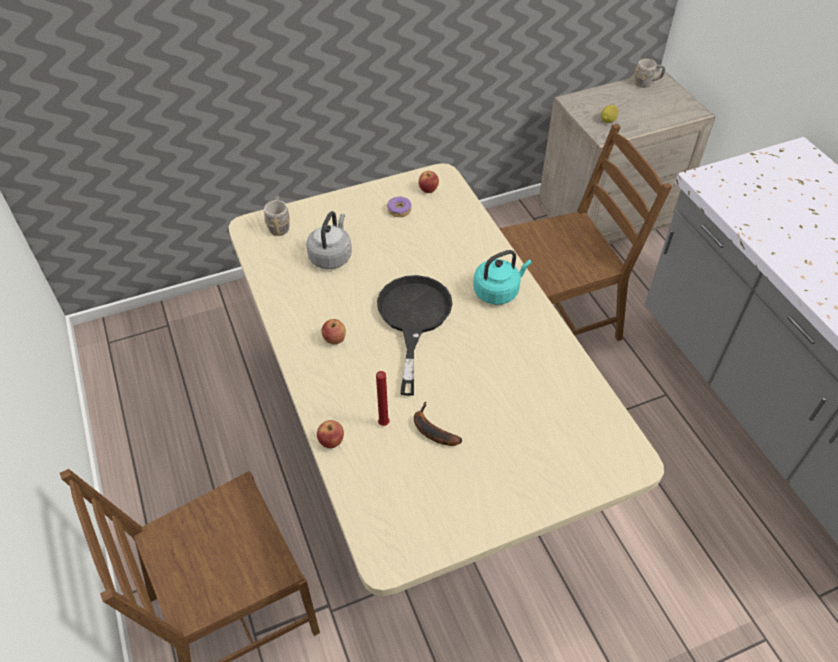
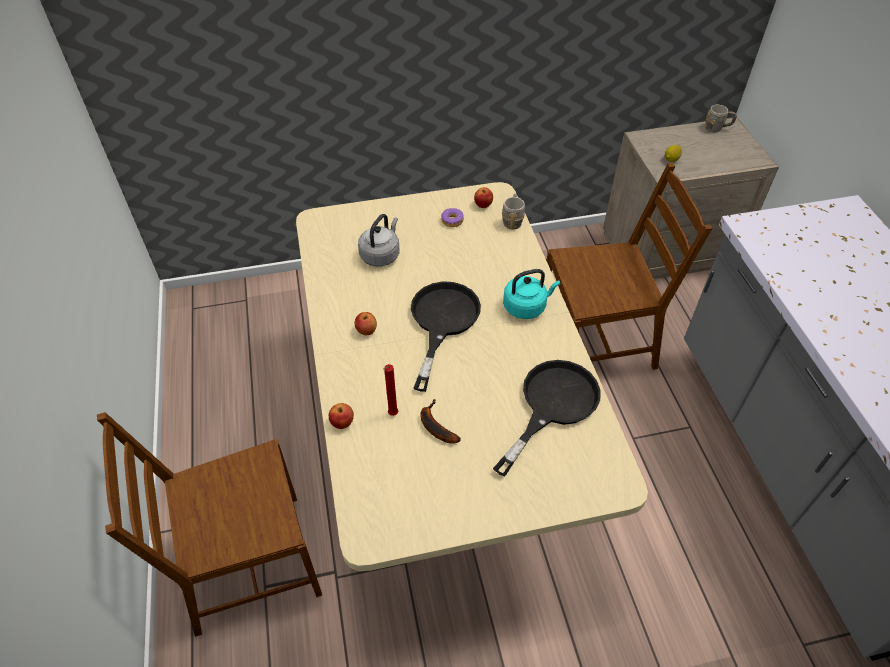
camera: 10 degrees right, 0 degrees up
(279, 225) = (341, 222): grey mug -> grey mug (512, 220)
(547, 391) = (552, 405): none -> black frying pan

